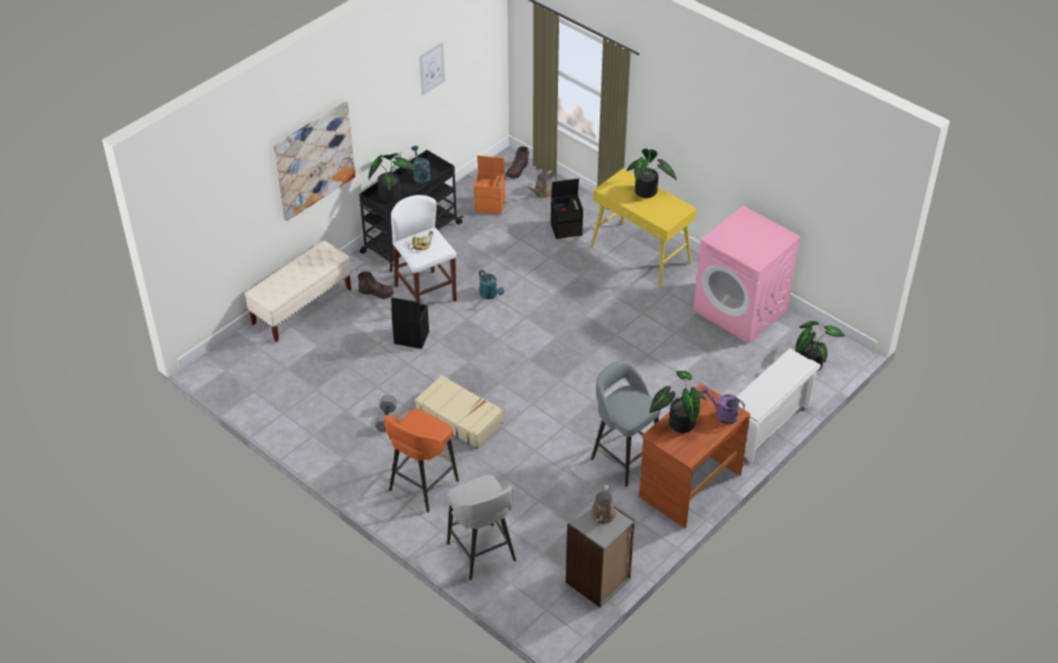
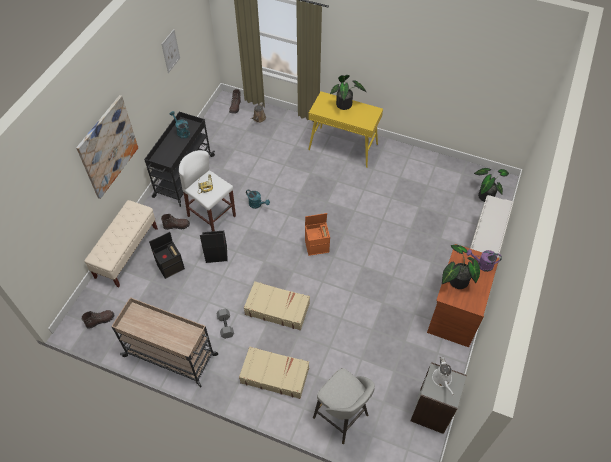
camera: 20 degrees left, 10 degrees up
(240, 371) = (100, 320): none -> brown boot
(307, 431) = (171, 356): none -> beige cart
(391, 193) = (167, 152): potted plant -> none
(422, 486) = (274, 375): orange stool -> beige suitcase
(490, 205) = (228, 137): orange storage box -> orange storage box (317, 246)
(567, 229) = (287, 141): black storage box -> black storage box (171, 266)
(602, 516) = (442, 379): brown watering can -> white watering can
(624, 458) = (403, 305): grey stool -> none
(741, 310) = (425, 169): pink washing machine -> none

